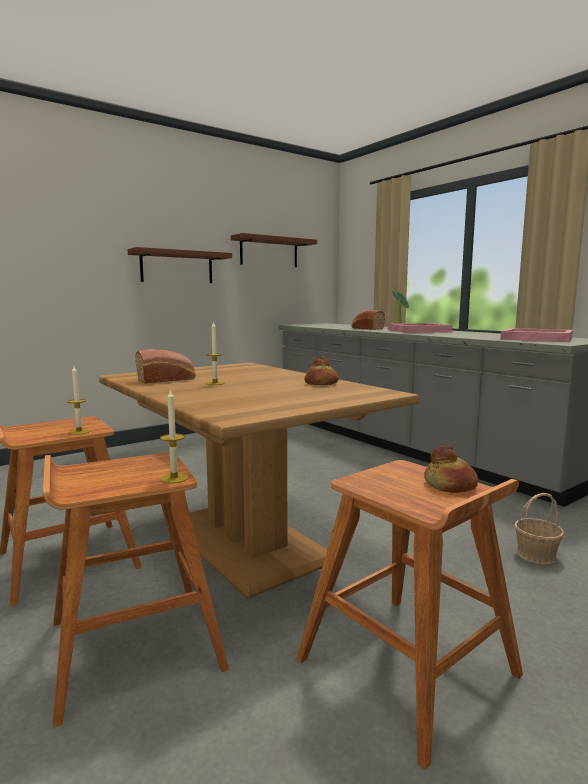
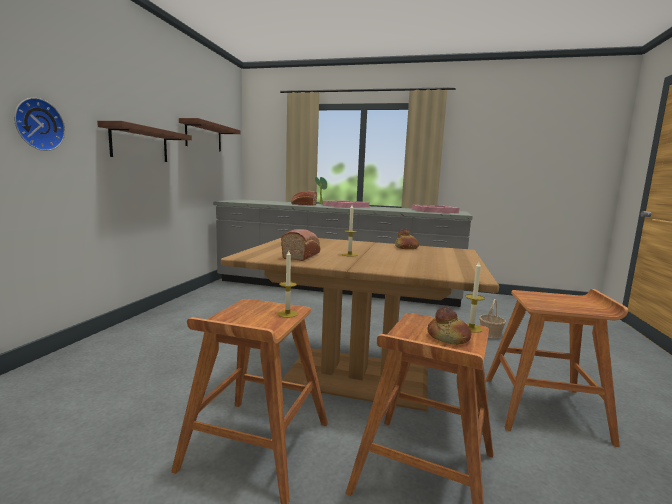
camera: 40 degrees left, 0 degrees up
(68, 258) = (37, 124): none -> wall clock
(450, 485) = (566, 297): bread -> bread (449, 337)

